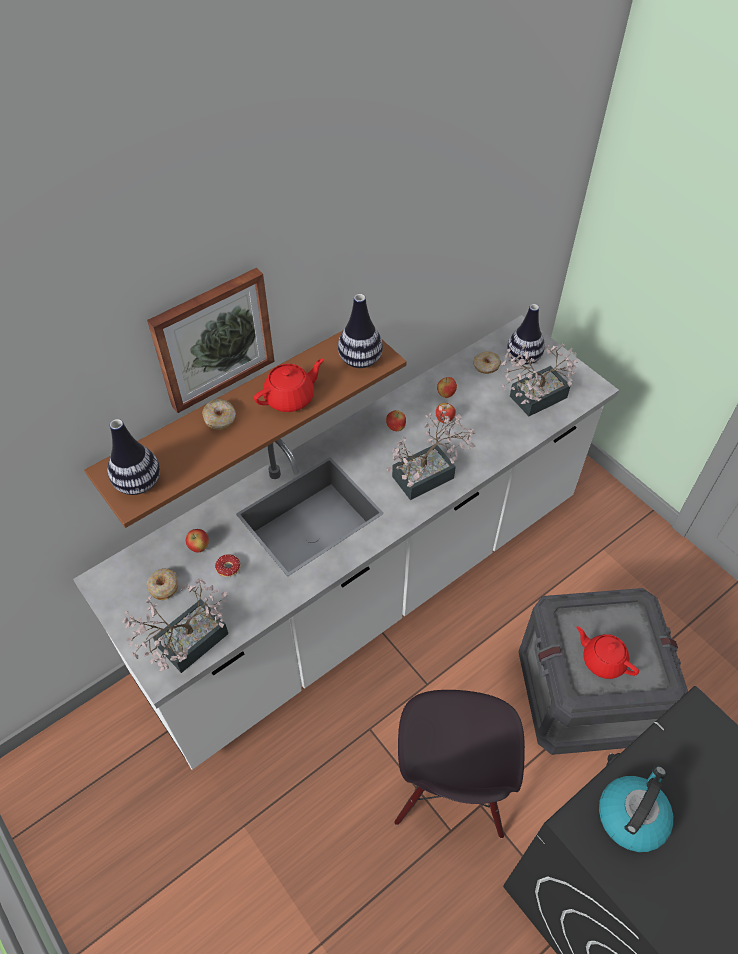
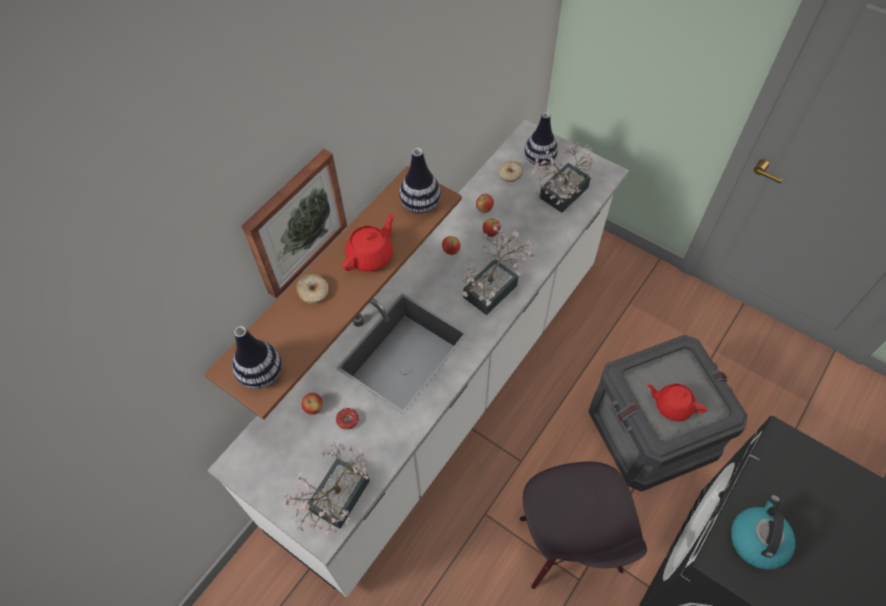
camera: 15 degrees left, 5 degrees up
(163, 587) = (295, 454): donut -> none

